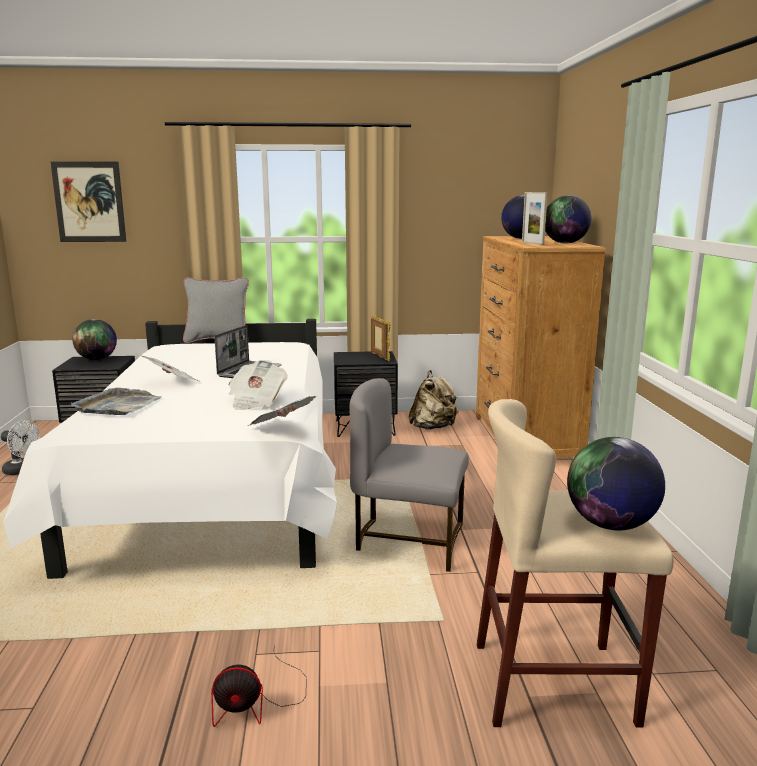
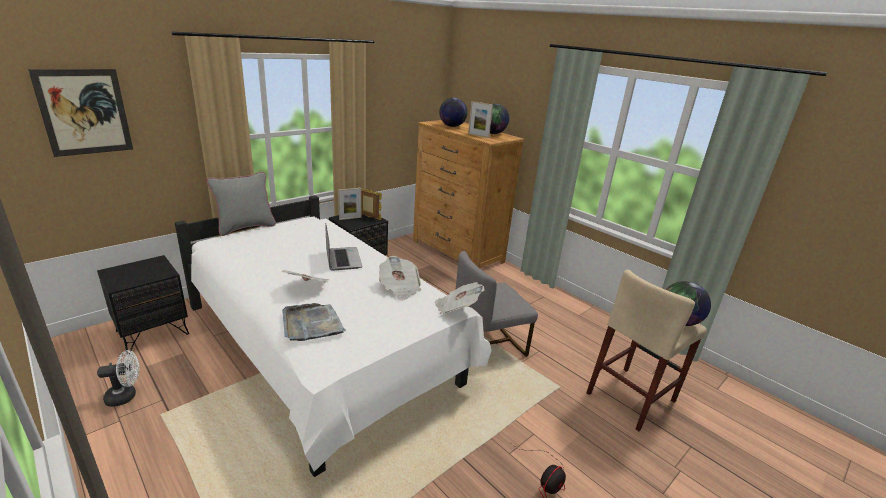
camera: 40 degrees left, 10 degrees up
(97, 359) = (133, 268): globe -> none
(355, 355) = (350, 218): none -> picture frame
(433, 428) = (399, 256): beige backpack -> none

